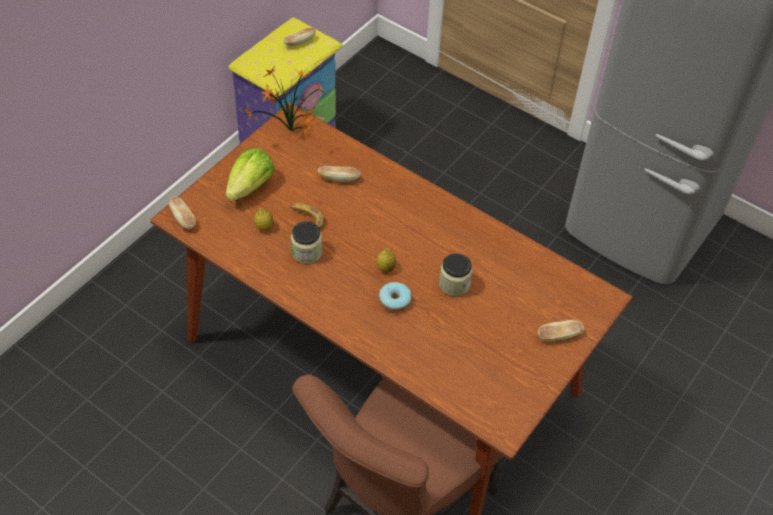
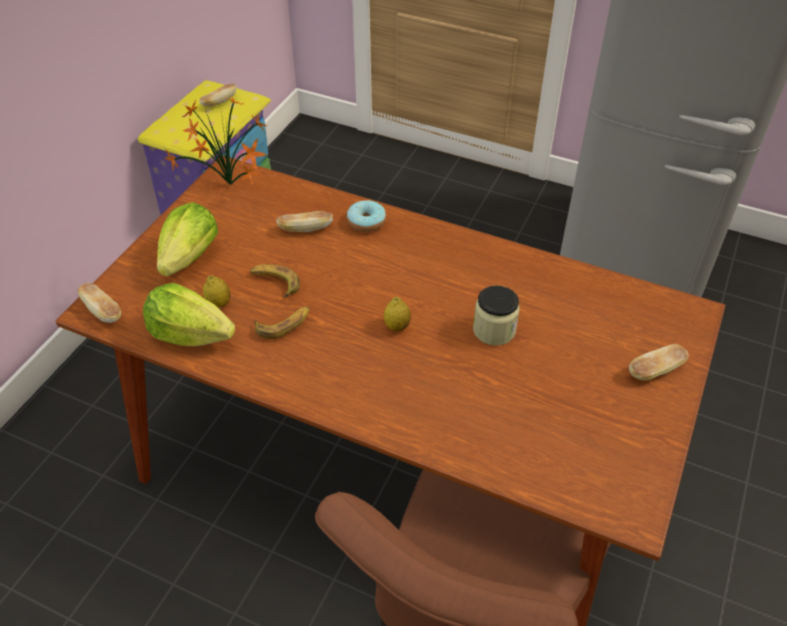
camera: 10 degrees left, 5 degrees down
(240, 247) = (190, 334): none -> lettuce
(307, 252) = (284, 324): jar -> banana
(394, 300) = (421, 366): donut -> donut (366, 222)

